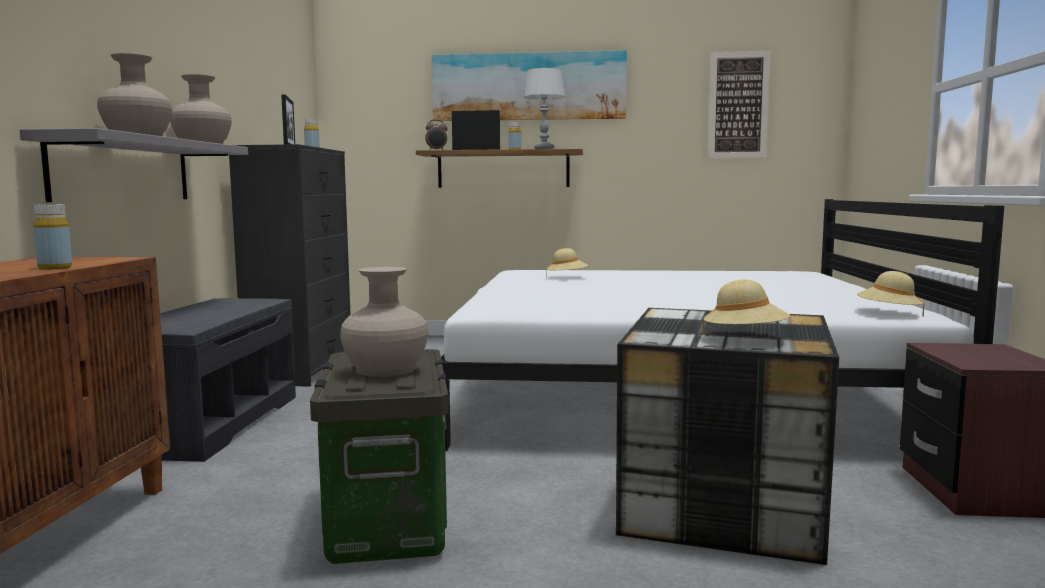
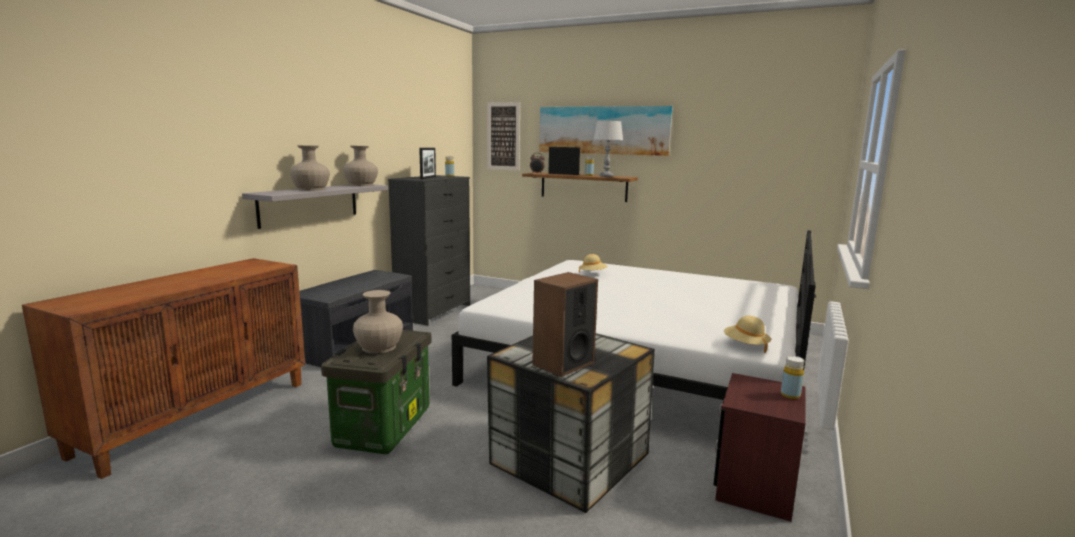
camera: 20 degrees right, 5 degrees up
(55, 268) = (234, 275): yellow bottle -> yellow bottle (790, 395)
(738, 105) = (756, 149): picture -> picture (503, 136)
(745, 338) = (563, 364): beige hat -> speaker

